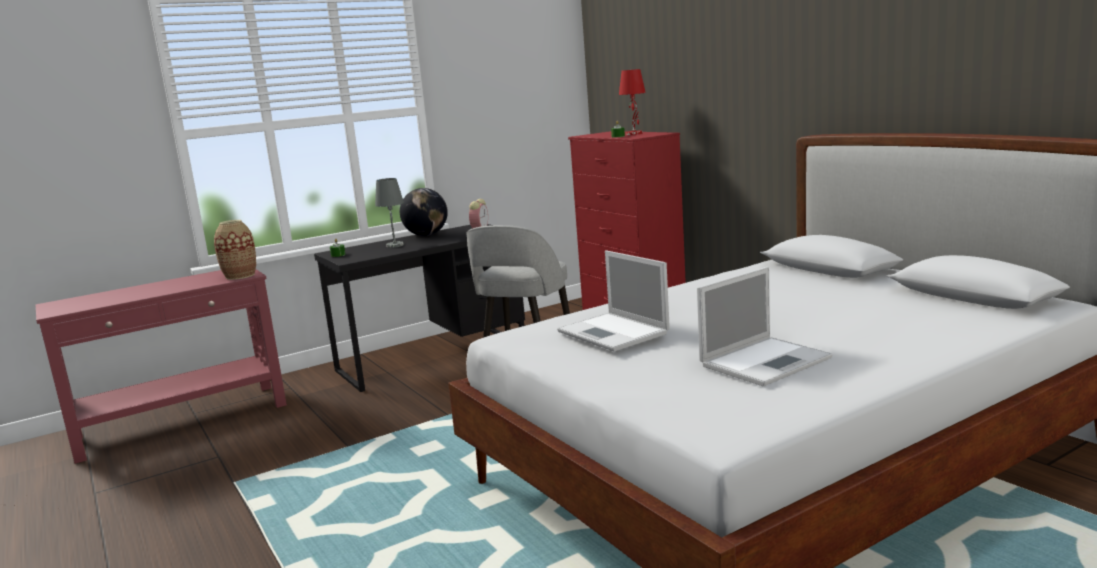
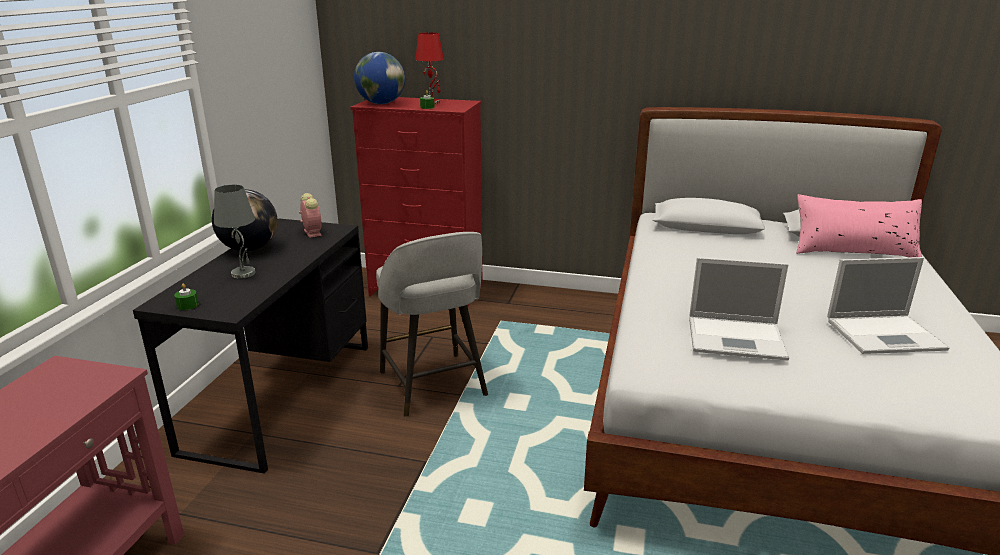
camera: 45 degrees left, 10 degrees up
(240, 276) = (97, 381): vase -> none
(595, 135) = (381, 103): none -> globe
(766, 361) = (886, 334): laptop -> laptop turned 75 degrees clockwise
(948, 307) = (853, 251): none -> pink pillow

